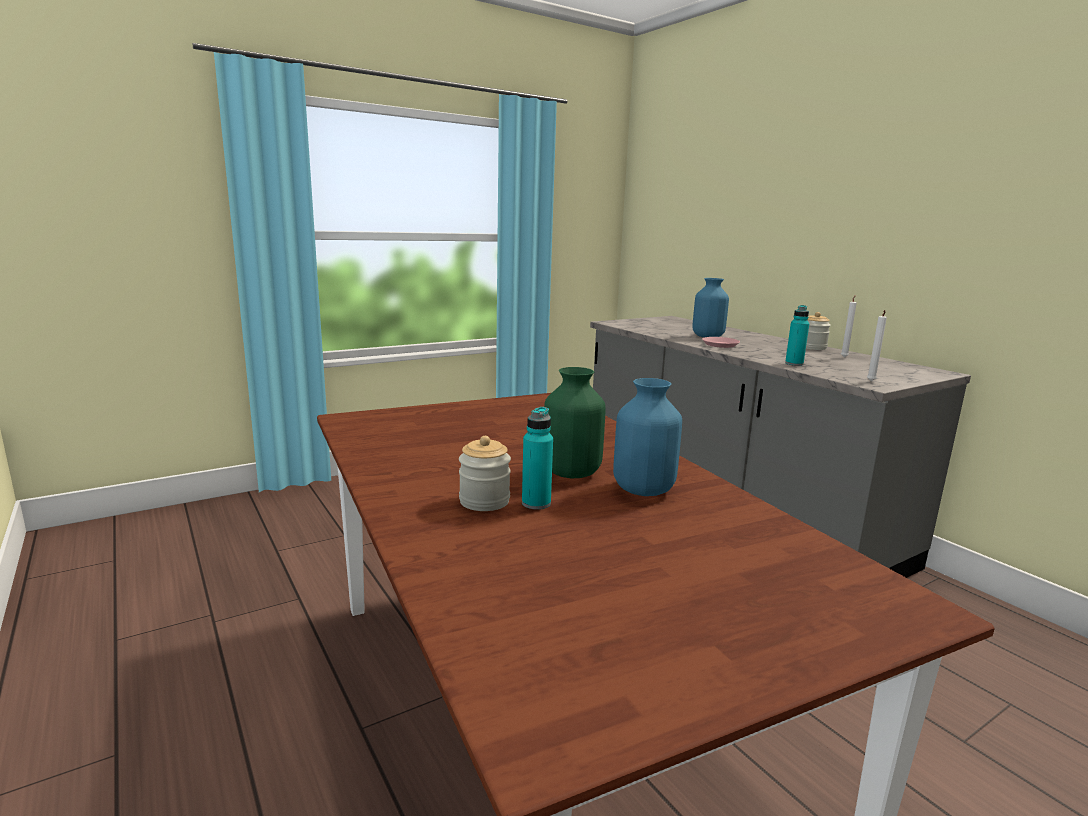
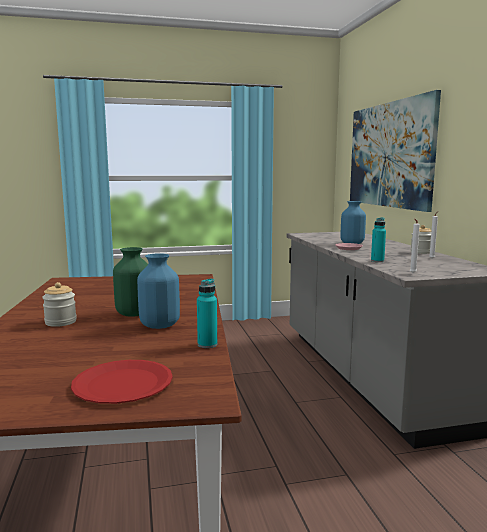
camera: 20 degrees right, 5 degrees down
(536, 503) = (85, 326): turquoise bottle -> turquoise bottle (207, 344)
(737, 213) = (389, 155): none -> picture
(772, 602) = (123, 384): none -> red plate

